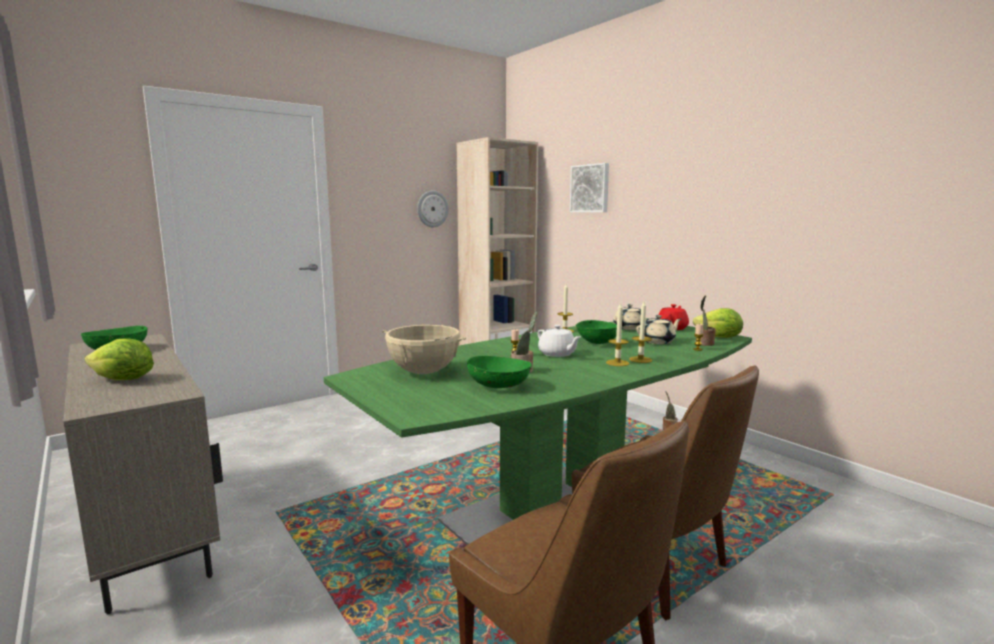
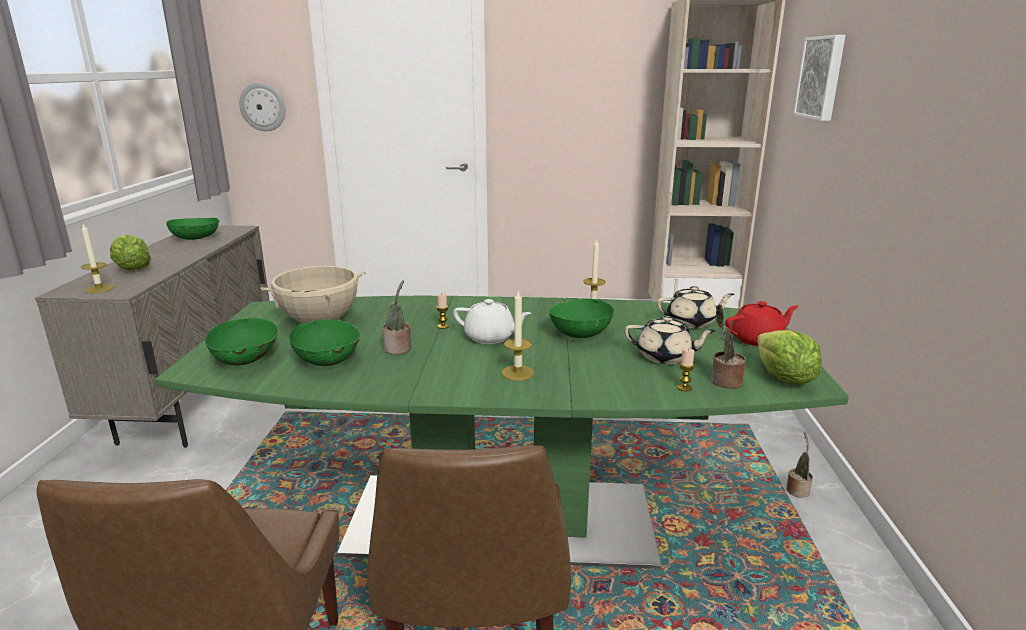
camera: 40 degrees right, 10 degrees up
(432, 209) = (626, 99): wall clock -> wall clock (263, 107)
(440, 401) = (246, 360): none -> green bowl
(557, 354) = (490, 337): white teapot -> white teapot turned 75 degrees counterclockwise
(640, 359) = (558, 378): candle -> candle (99, 289)

